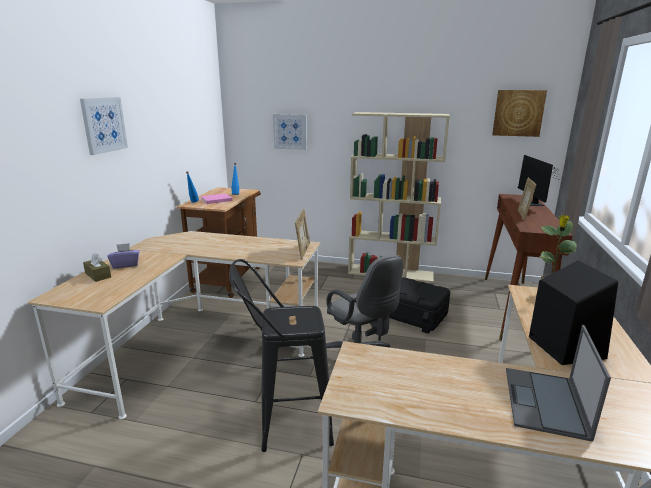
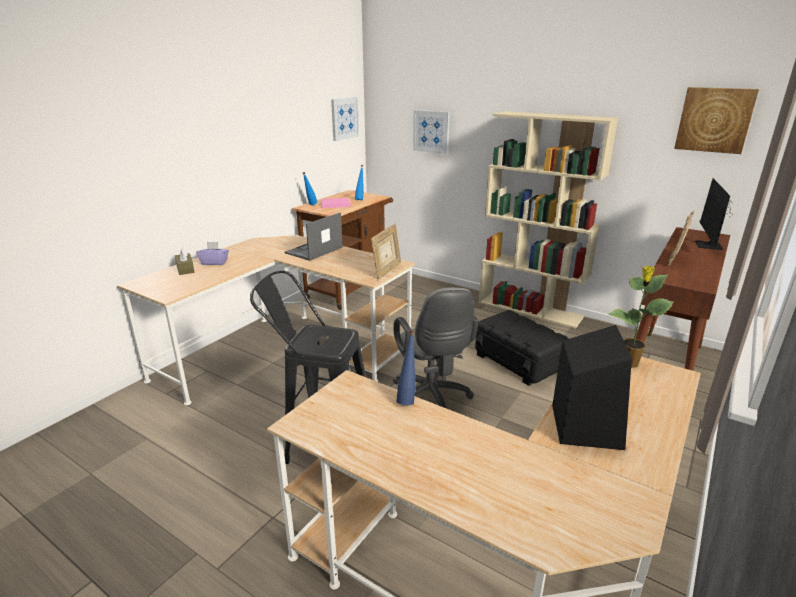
camera: 20 degrees right, 5 degrees up
(103, 125) = (207, 122): picture -> picture (344, 118)
(418, 355) = (407, 399): none -> blue bottle
(545, 403) = (497, 477): laptop -> laptop (313, 250)

